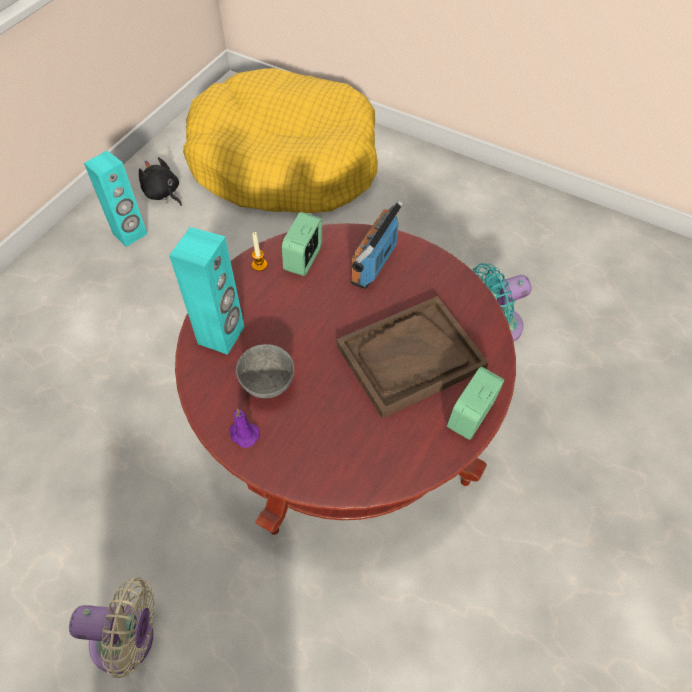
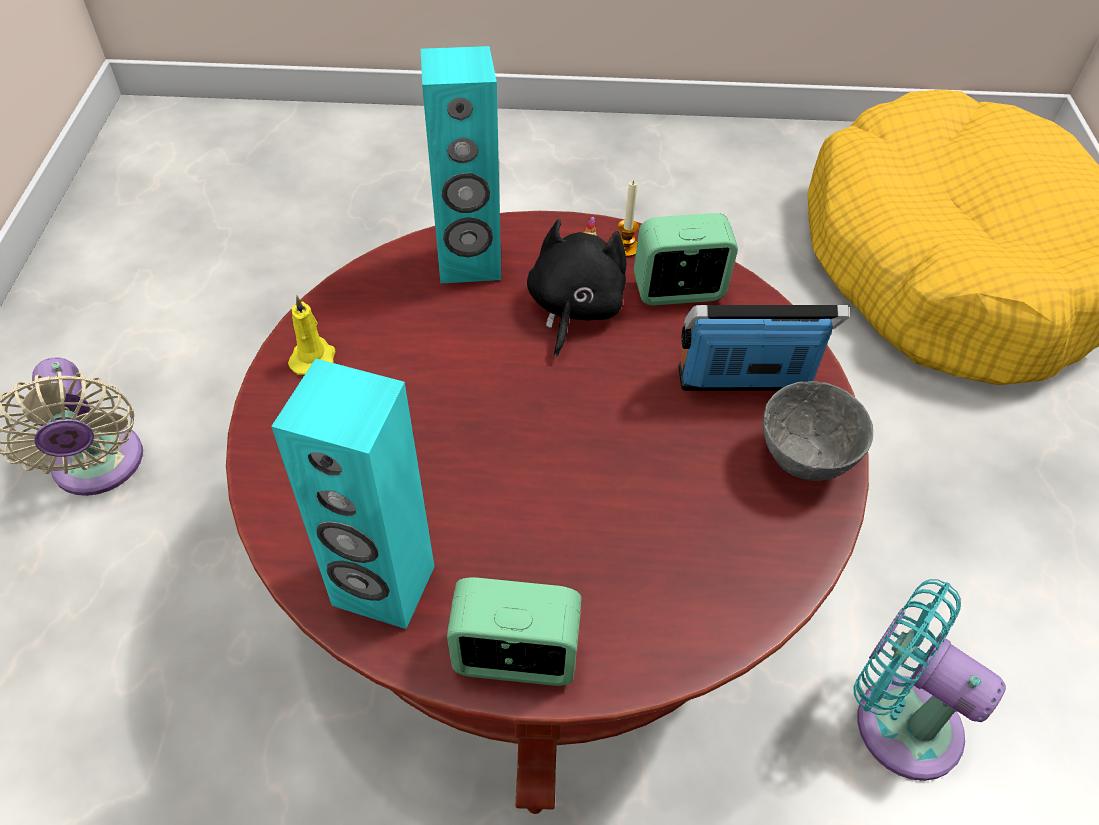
camera: 60 degrees right, 5 degrees down
(130, 234) = (669, 179): turquoise speaker -> turquoise speaker (383, 587)
(163, 194) = (761, 175): black plush toy -> black plush toy (573, 308)
(243, 434) = (313, 357): purple candle -> yellow candle
(269, 385) = (414, 350): grey bowl -> grey bowl (805, 461)
(410, 357) = (583, 510): brown tray -> none

